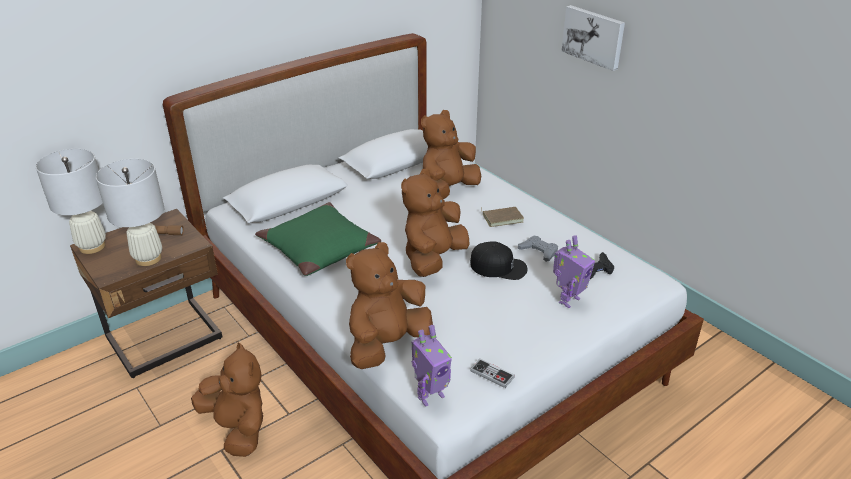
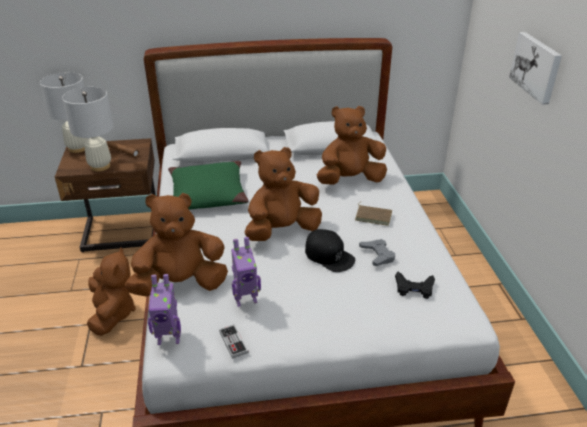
camera: 30 degrees right, 0 degrees up
(568, 300) = (362, 306): toy robot -> toy robot (245, 299)

